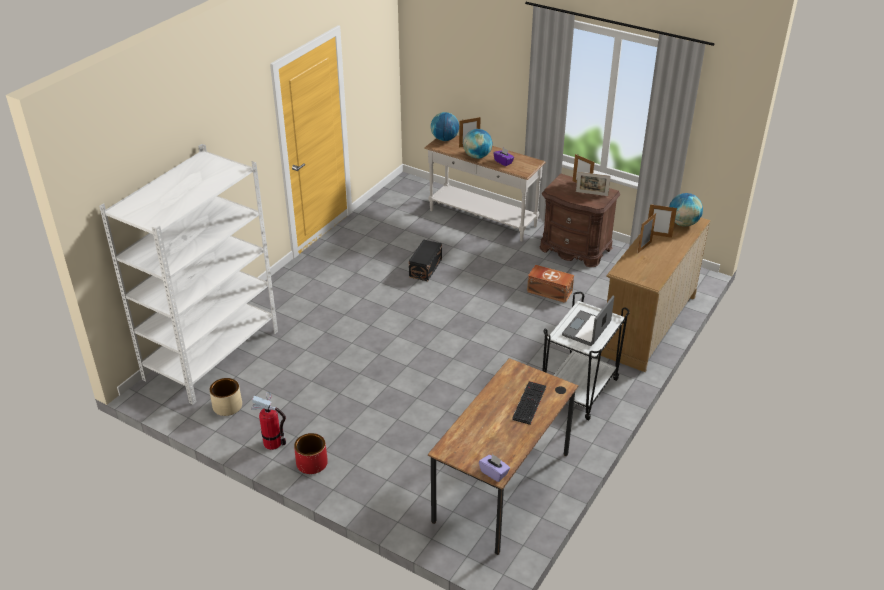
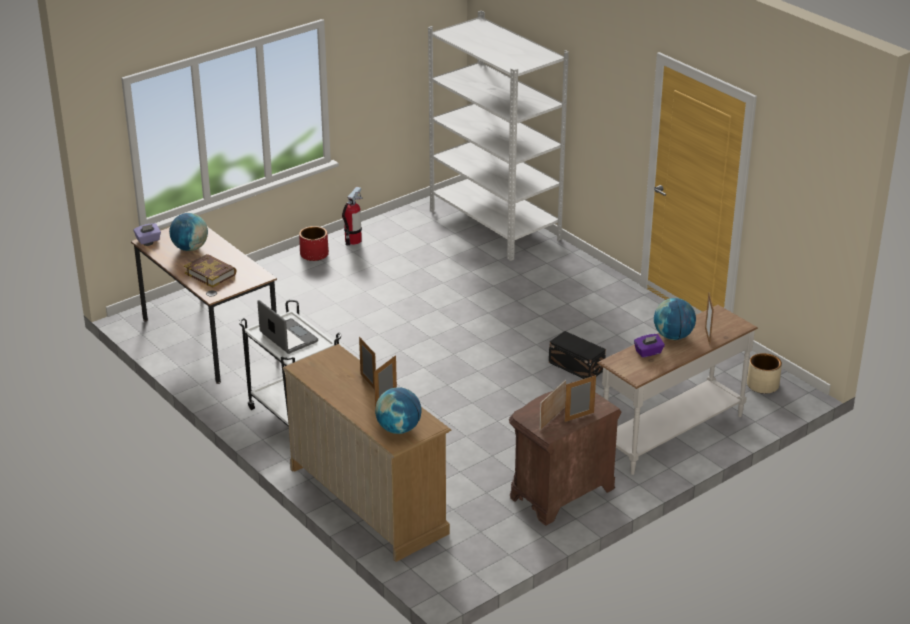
camera: 110 degrees right, 5 degrees down
(227, 406) = (416, 225): beige planter -> beige planter (762, 385)
(444, 139) = (733, 322): globe -> globe (190, 248)
(528, 402) = (210, 273): keyboard -> book
(549, 291) = (479, 444): brown storage box -> none

